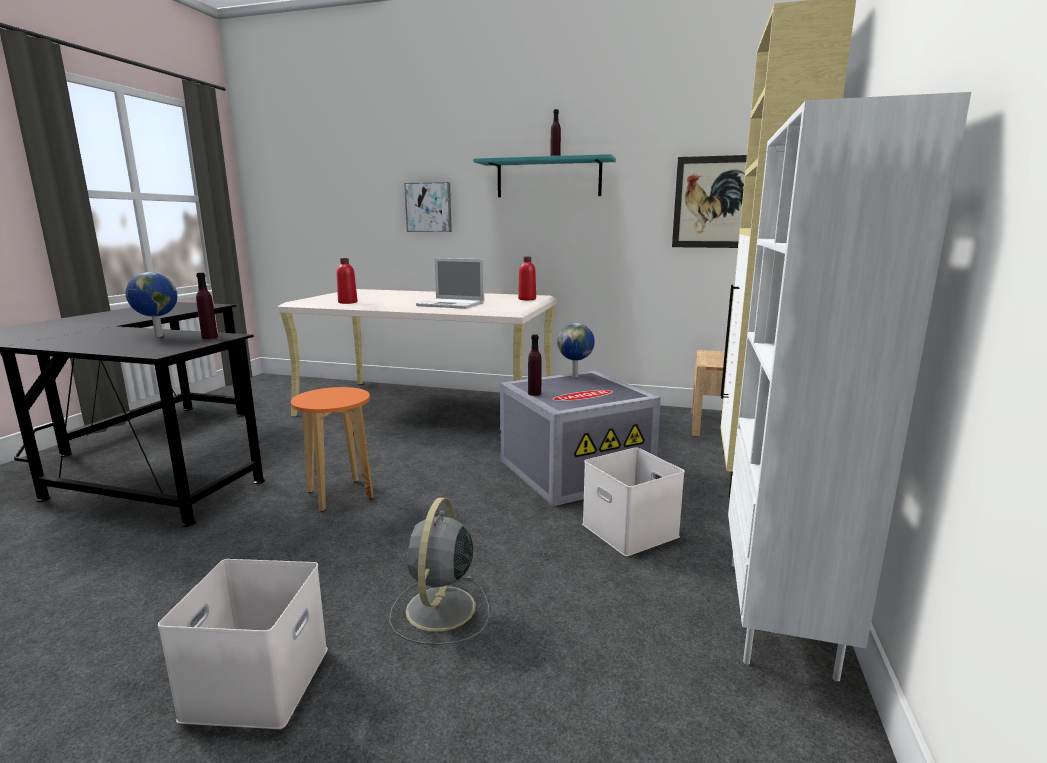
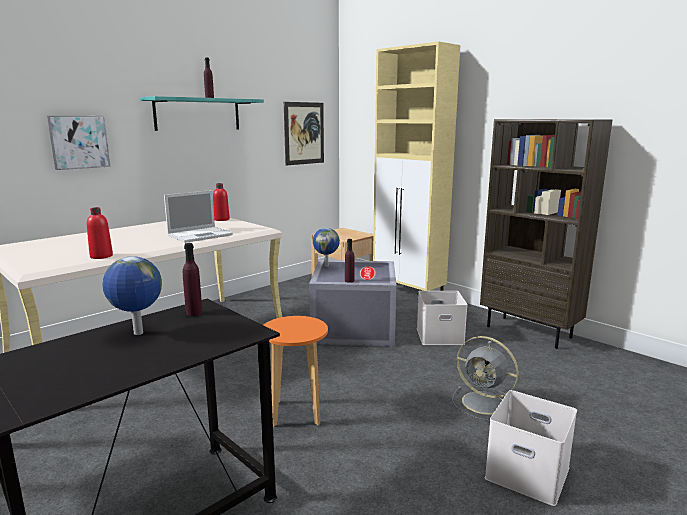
camera: 60 degrees left, 0 degrees up
(781, 615) = (529, 332): white bookcase -> brown bookcase

